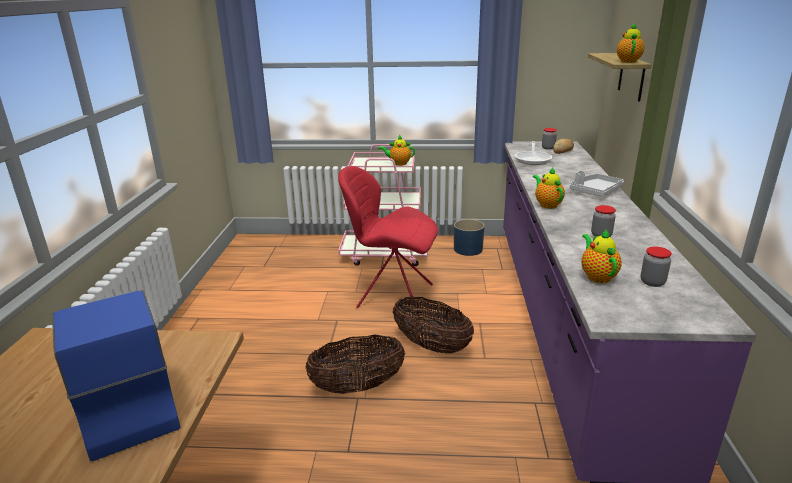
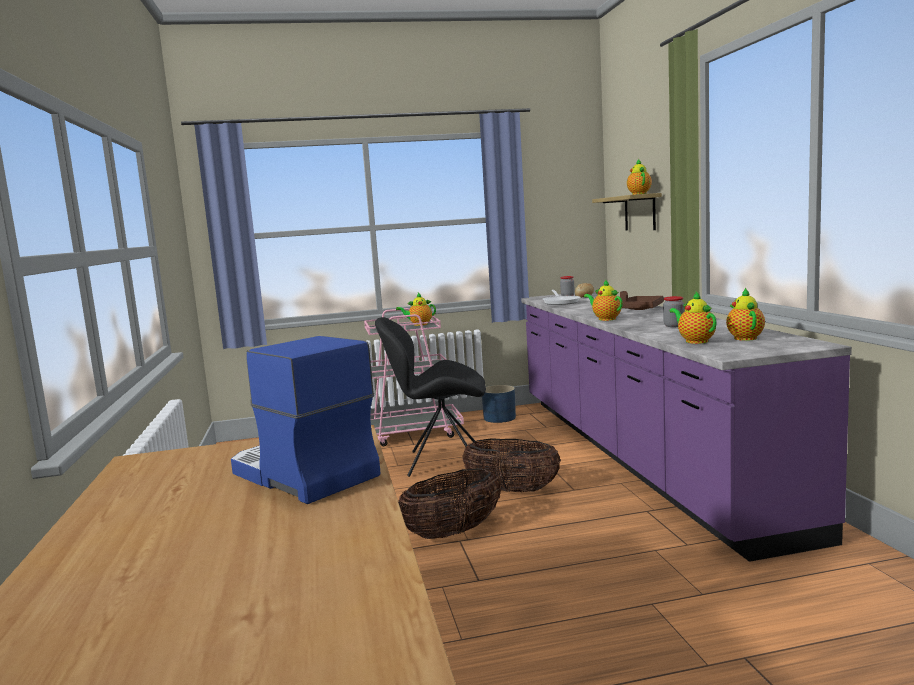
camera: 15 degrees left, 15 degrees down
(392, 295) = (441, 462): red chair -> black chair
(595, 191) = (641, 309): grey tray -> brown tray
(652, 282) = (744, 338): jar -> teapot

